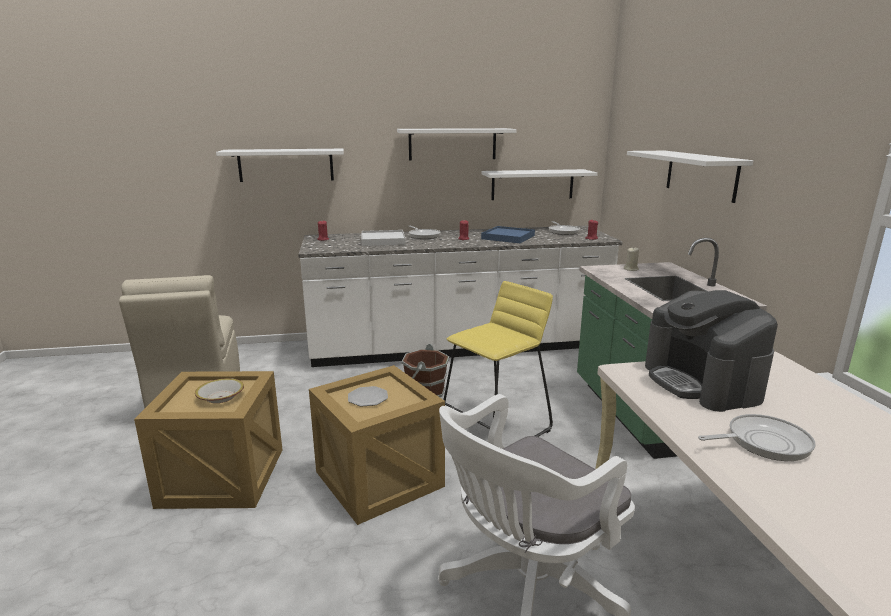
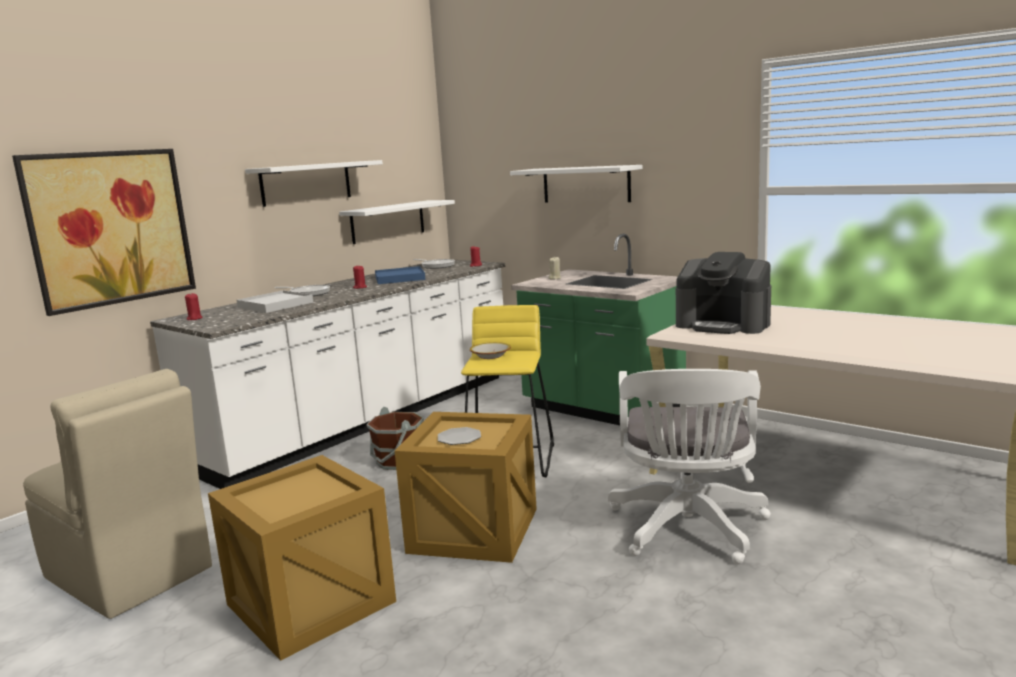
camera: 40 degrees left, 5 degrees down
(220, 397) = (309, 491): bowl -> bowl (490, 356)
(286, 165) = (110, 228): white shelf -> picture
(763, 442) = (804, 336): frying pan -> none

